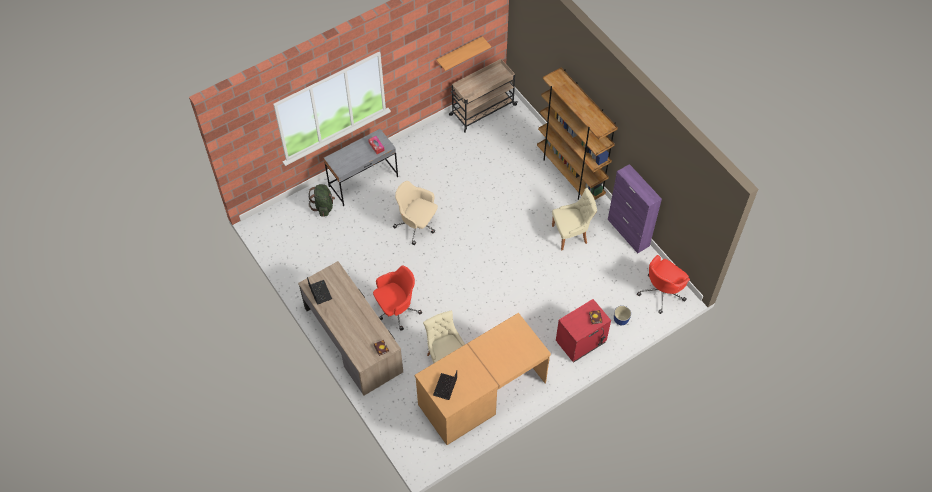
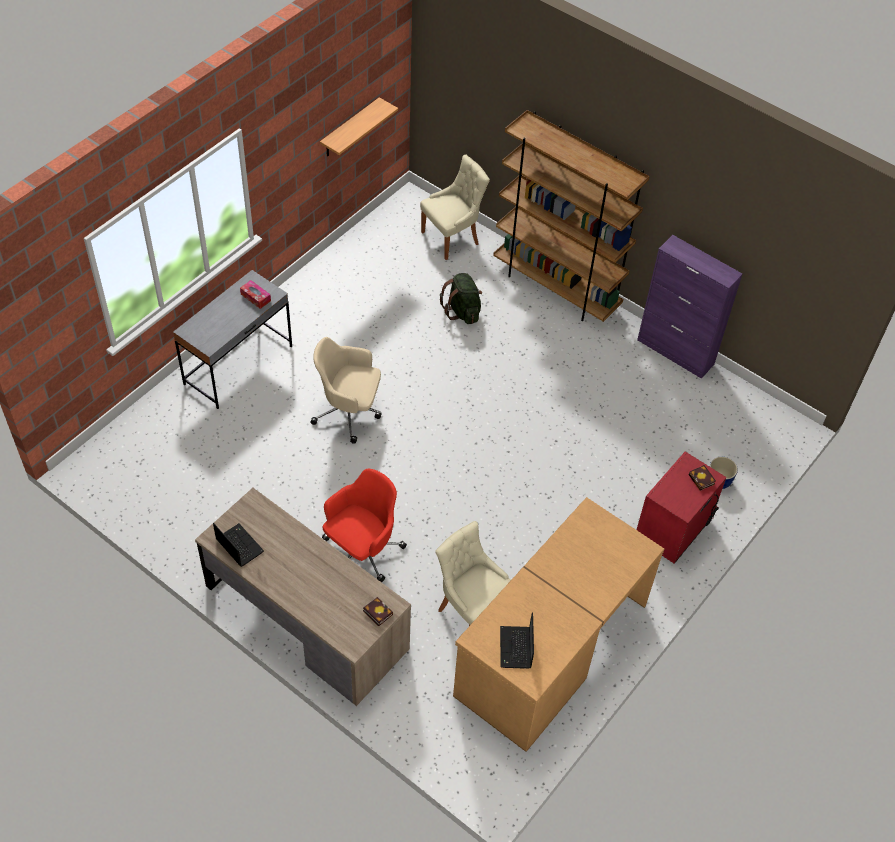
camera: 20 degrees left, 5 degrees down
(323, 206) = (185, 417): green backpack -> green backpack (462, 311)
(482, 110) = (389, 225): beige cart -> none
(571, 234) = (592, 373): beige chair -> beige chair (452, 238)
(662, 292) = (761, 426): red office chair -> none

